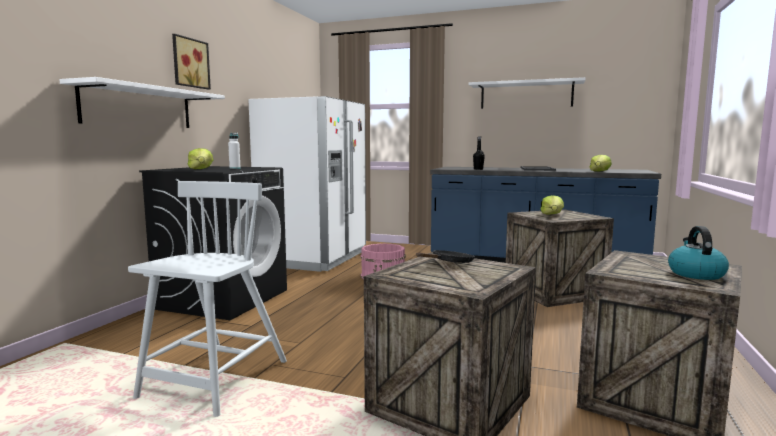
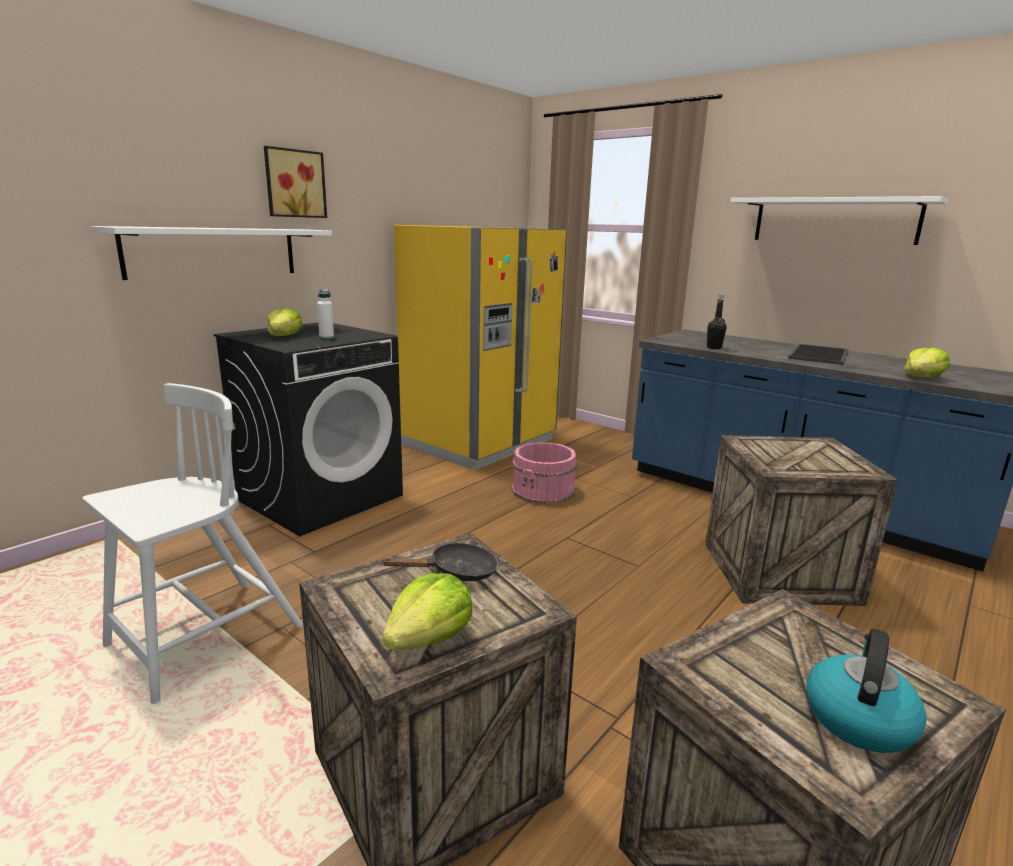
camera: 20 degrees right, 10 degrees up
(314, 258) = (480, 442): white fridge -> yellow fridge
(552, 214) = (791, 452): lettuce -> lettuce (430, 638)

